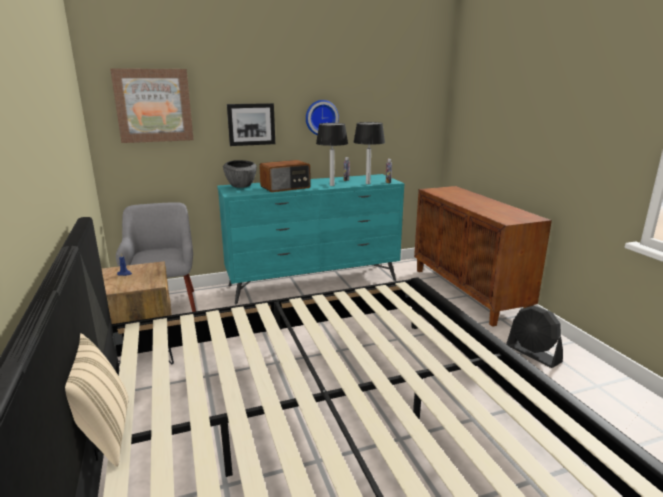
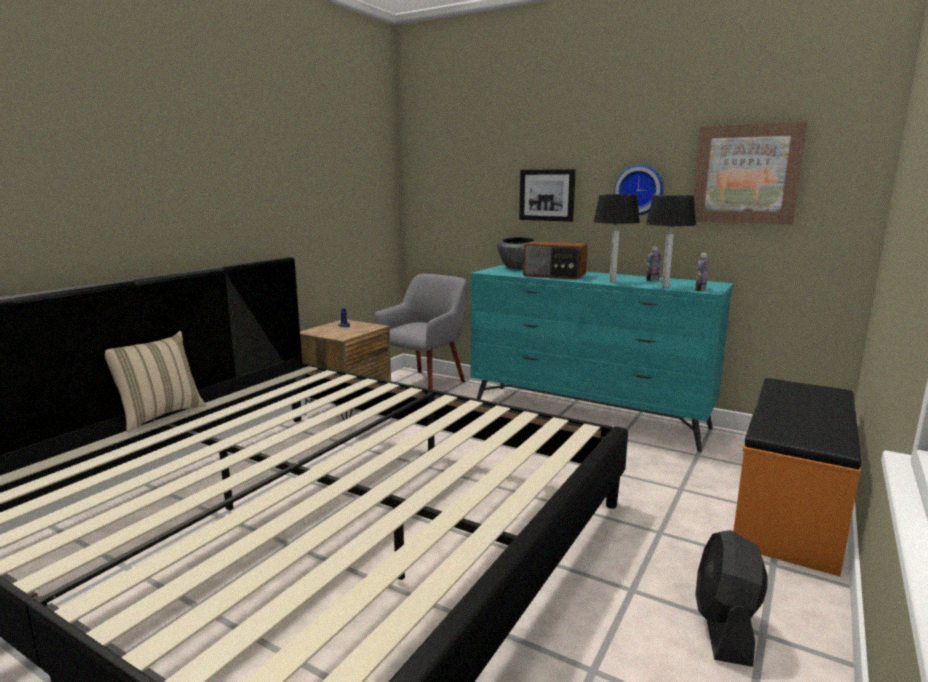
camera: 50 degrees right, 5 degrees down
(153, 105) = (452, 171): picture -> picture (746, 174)
(468, 292) = (791, 511): brown cabinet -> orange bench

